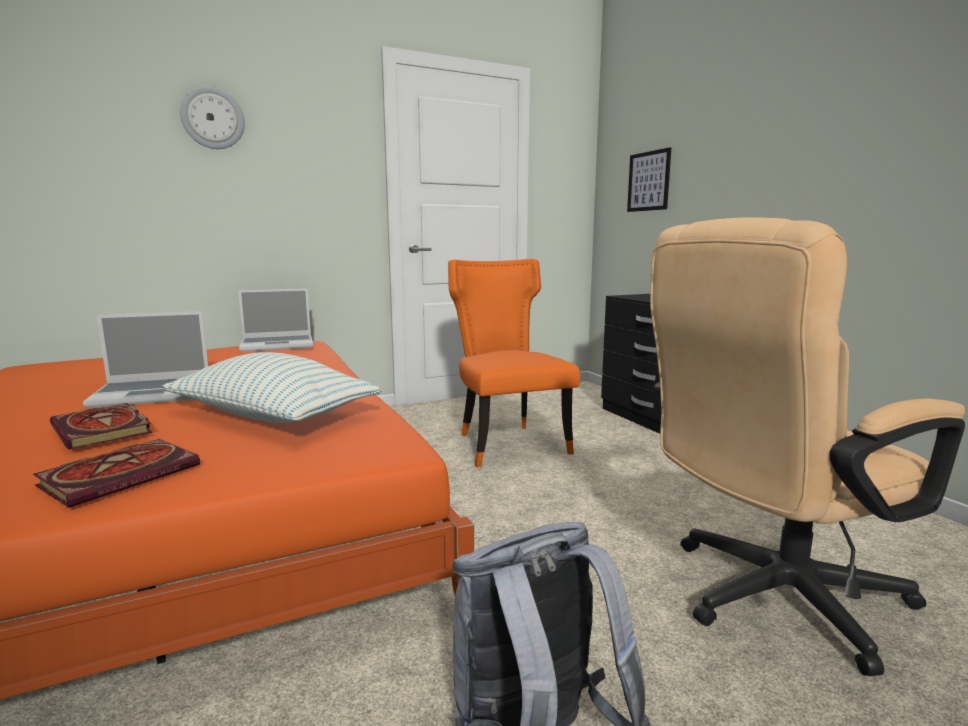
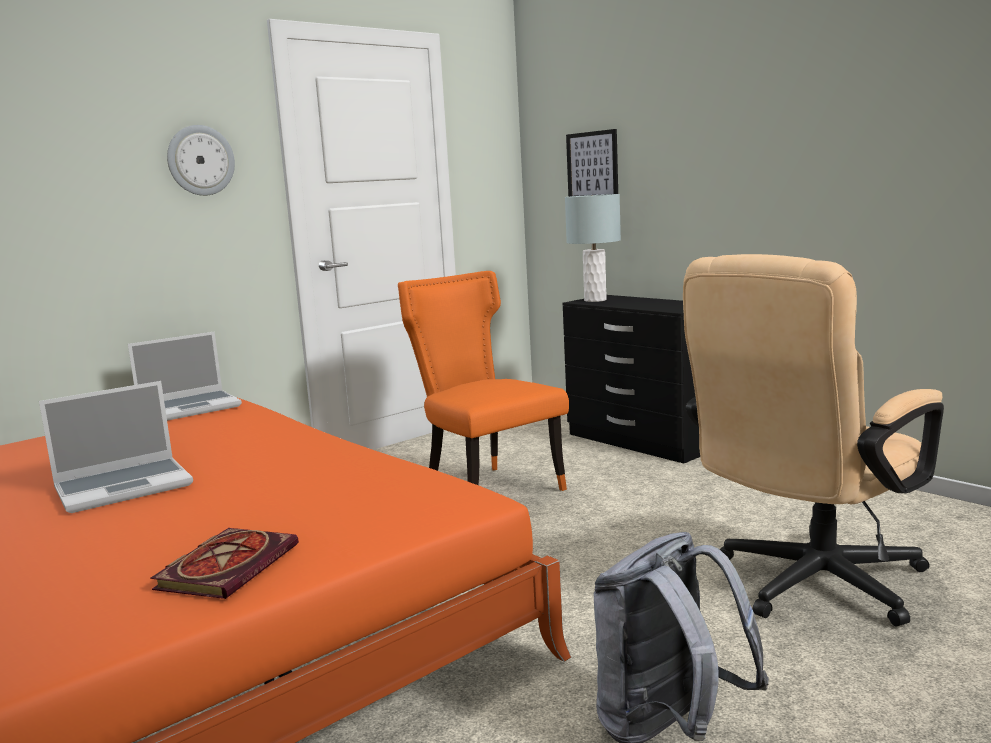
camera: 15 degrees left, 0 degrees up
(104, 430) = (136, 531): book -> none
(213, 118) = (68, 124): wall clock -> wall clock (200, 160)
(273, 416) = (302, 490): pillow -> none
(634, 296) = (595, 300): none -> grey table lamp

